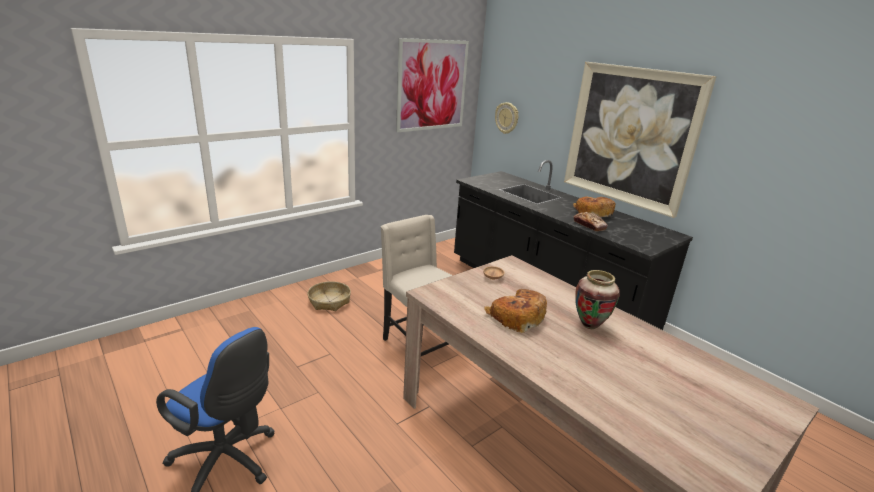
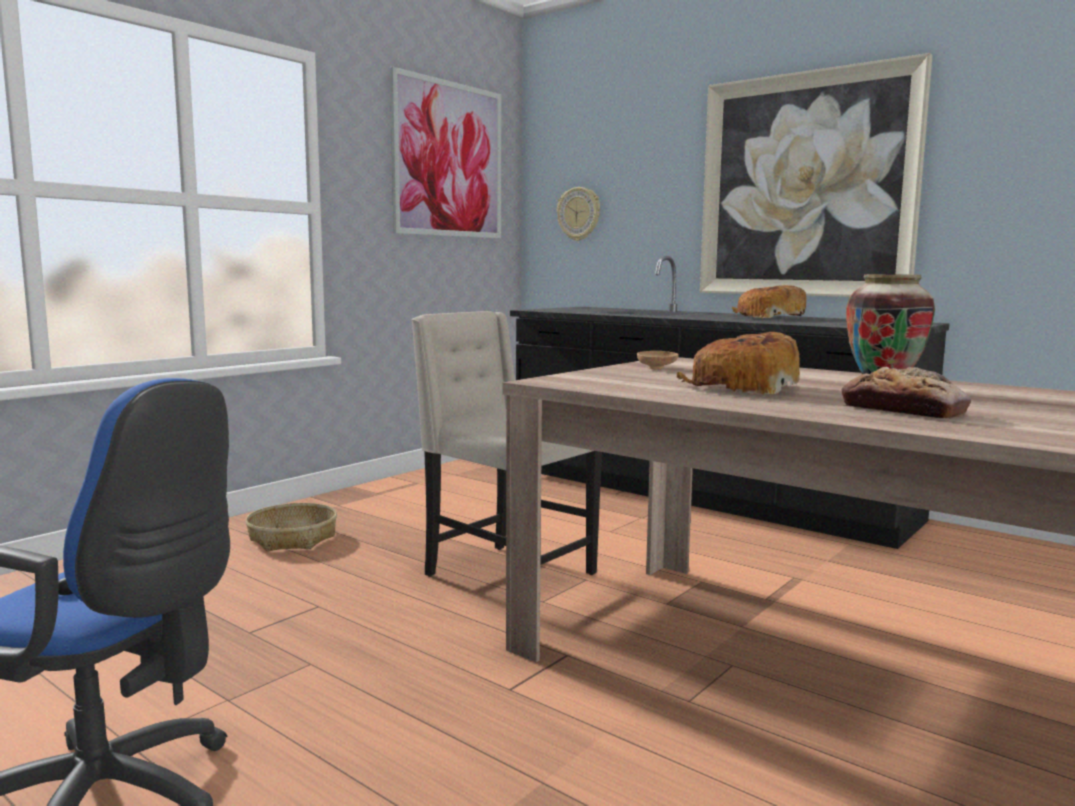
camera: 10 degrees left, 15 degrees down
(589, 225) = (777, 322): bread -> bread (903, 411)

